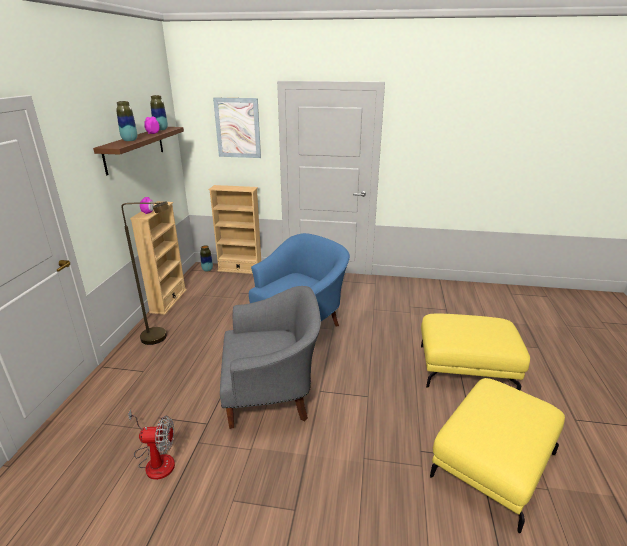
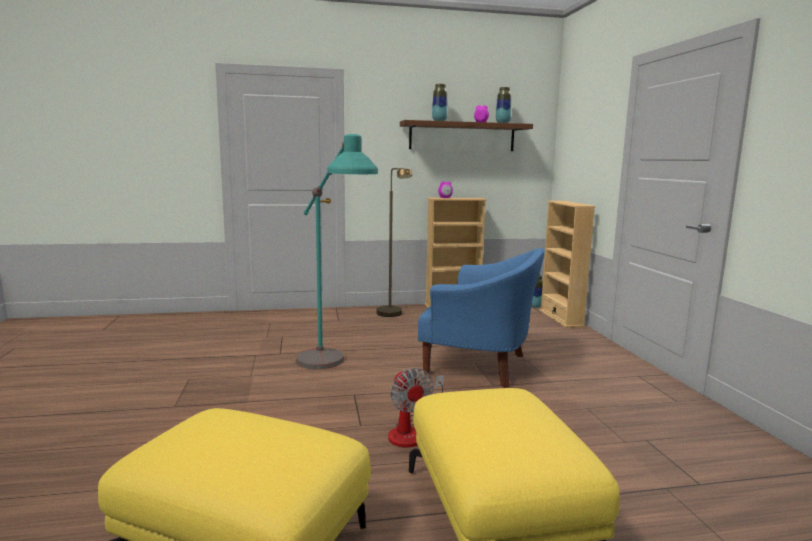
camera: 70 degrees right, 15 degrees down
(156, 460) = (233, 345): fan -> fan (412, 432)
(237, 128) = (594, 127): picture -> none
(272, 395) = (332, 372): grey armchair -> turquoise floor lamp

